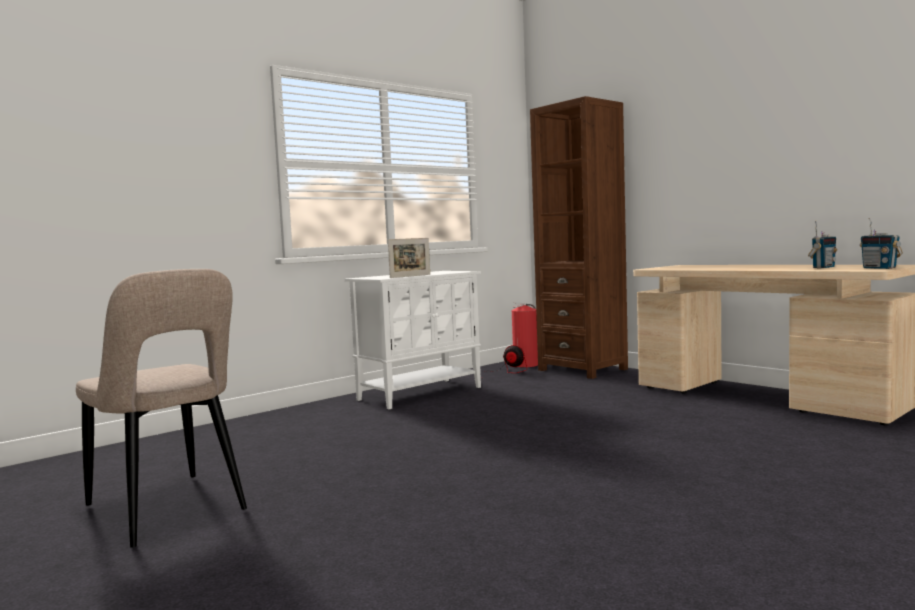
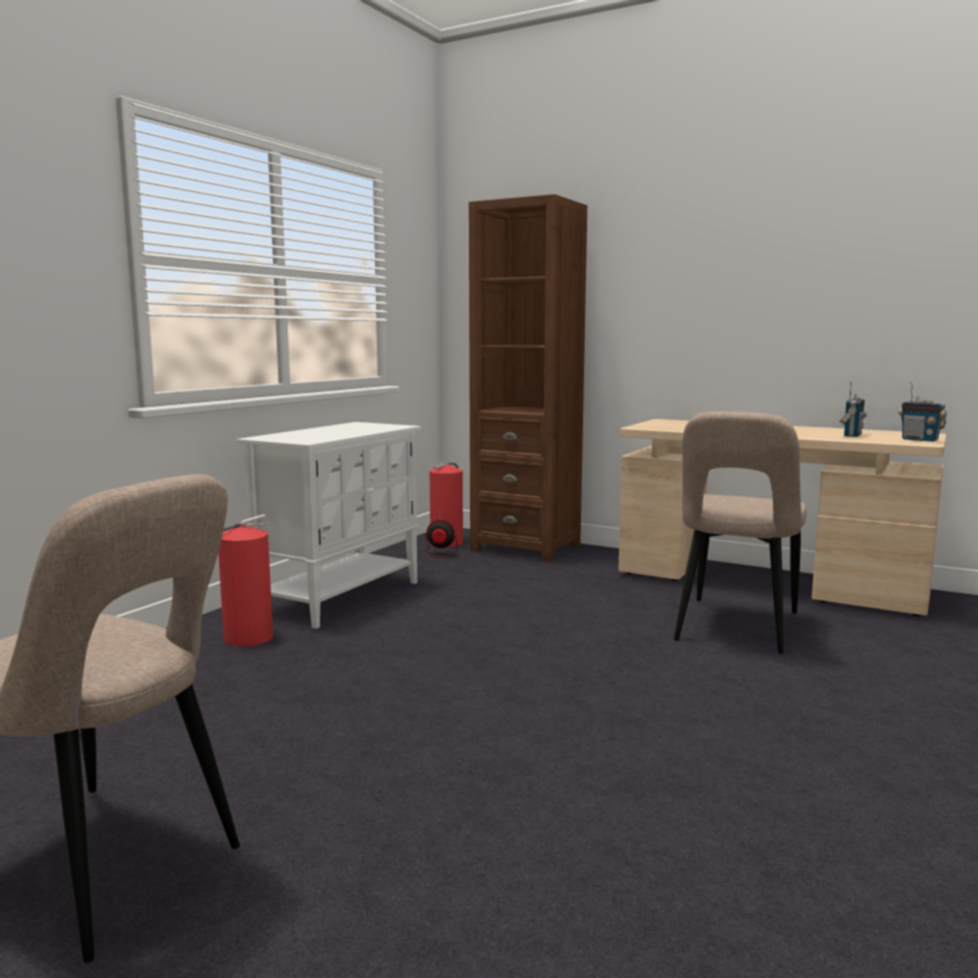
camera: 20 degrees left, 5 degrees up
(341, 412) = (245, 638): none -> fire extinguisher
(410, 276) = (340, 437): picture frame -> none
(700, 425) = (735, 629): none -> beige chair

